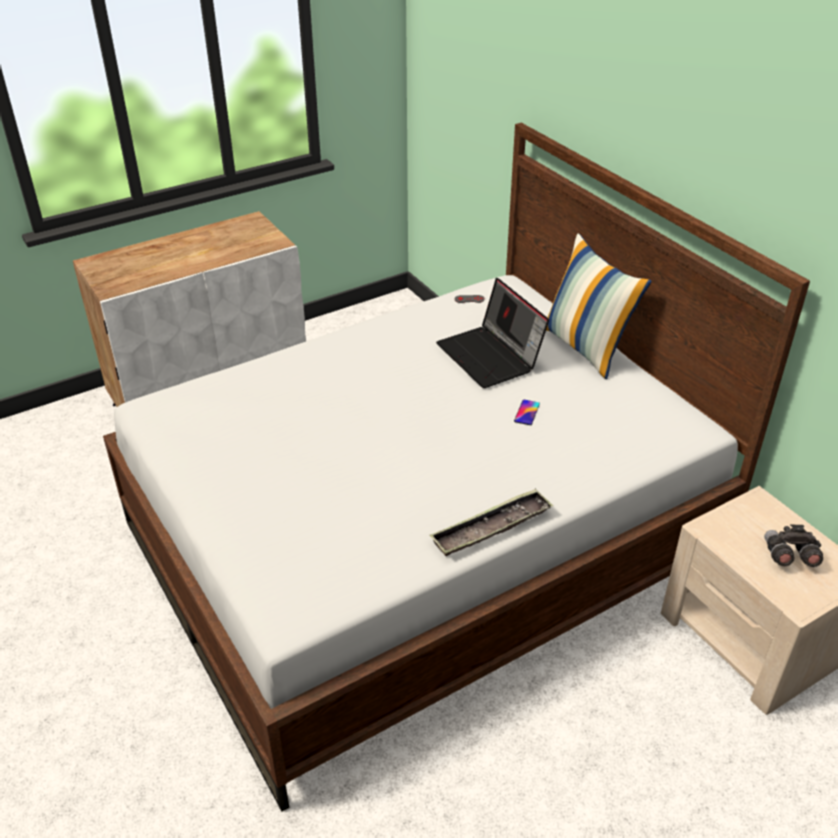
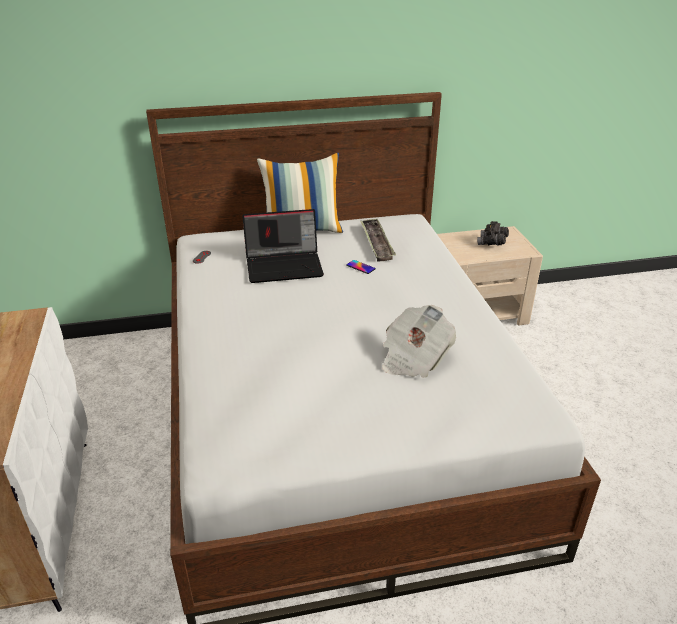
camera: 70 degrees left, 5 degrees down
(354, 493) = (414, 358): none -> newspaper
(491, 528) = (473, 307): tray -> tray (376, 243)

